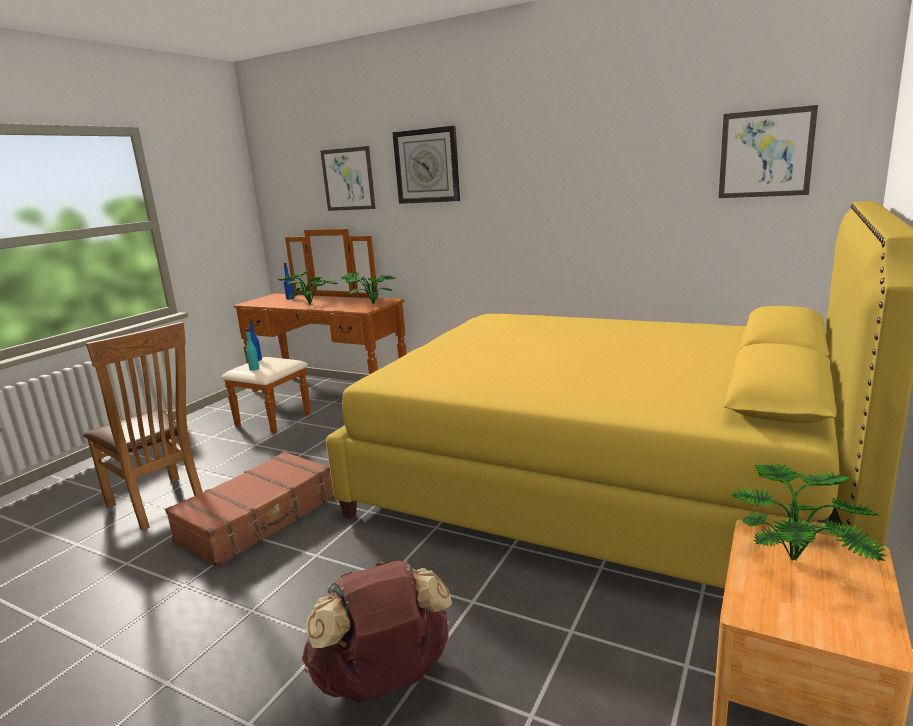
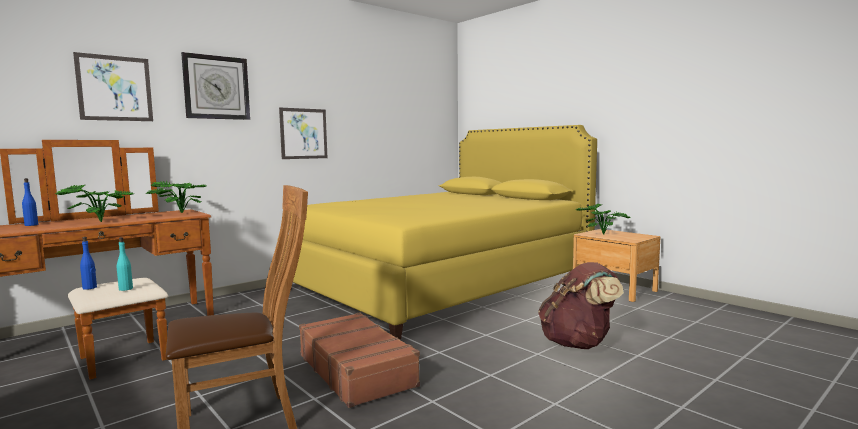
camera: 70 degrees left, 10 degrees down
(765, 154) = (421, 107): picture -> picture (303, 133)

